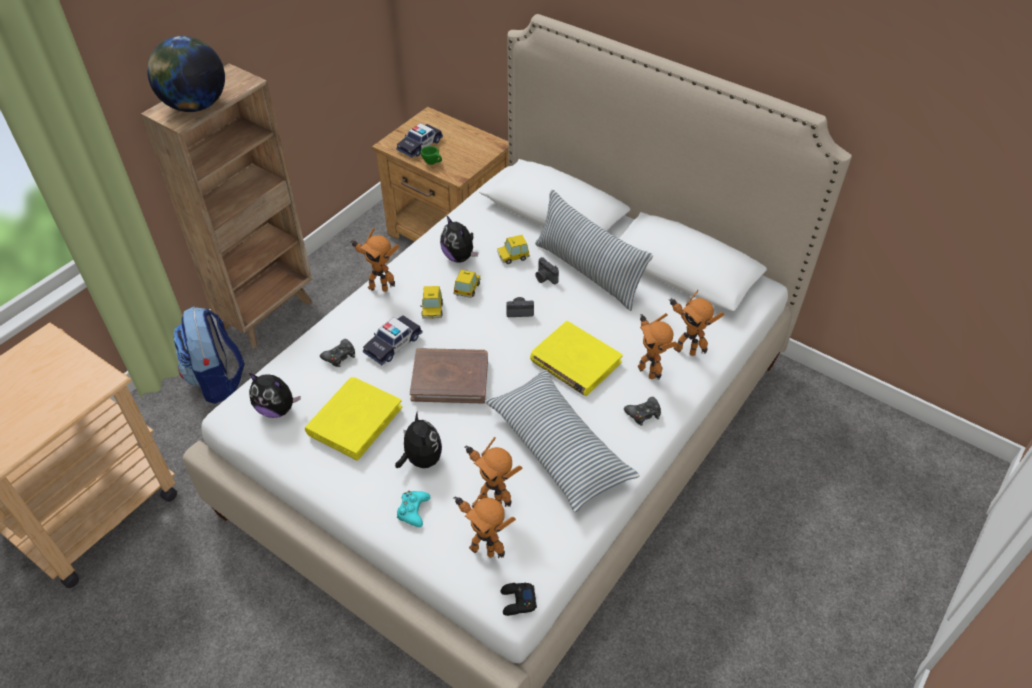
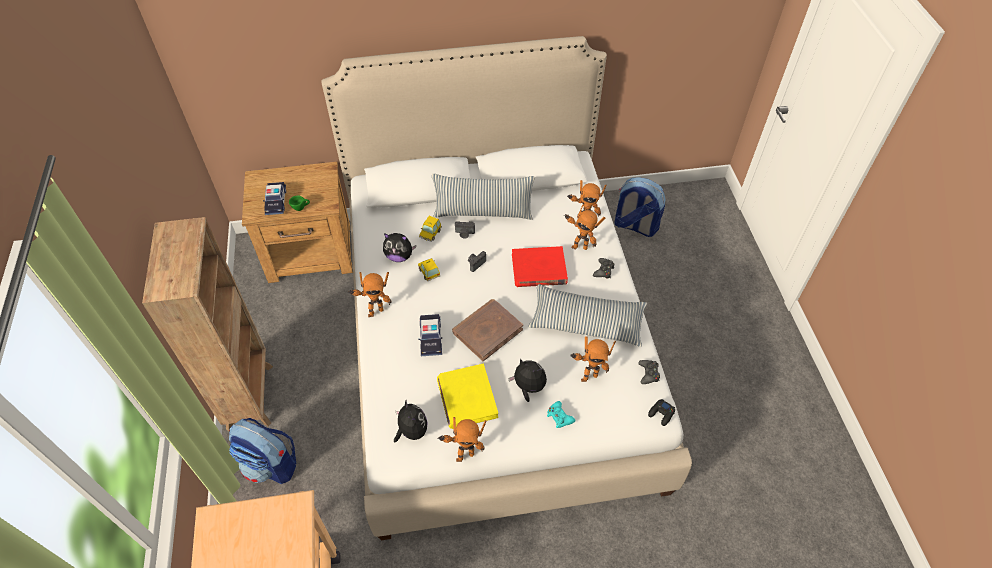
camera: 45 degrees left, 5 degrees up
(195, 106) = (178, 269): globe -> none
(277, 409) = (411, 431): plush toy -> plush toy turned 90 degrees counterclockwise
(340, 356) = (408, 370): black game controller -> black game controller (648, 374)
(432, 310) = (425, 300): toy car -> none
(483, 548) = (615, 404): toy robot -> toy robot (463, 455)
(575, 361) = (539, 269): yellow book -> red book
(813, 433) = (634, 226): none -> backpack

